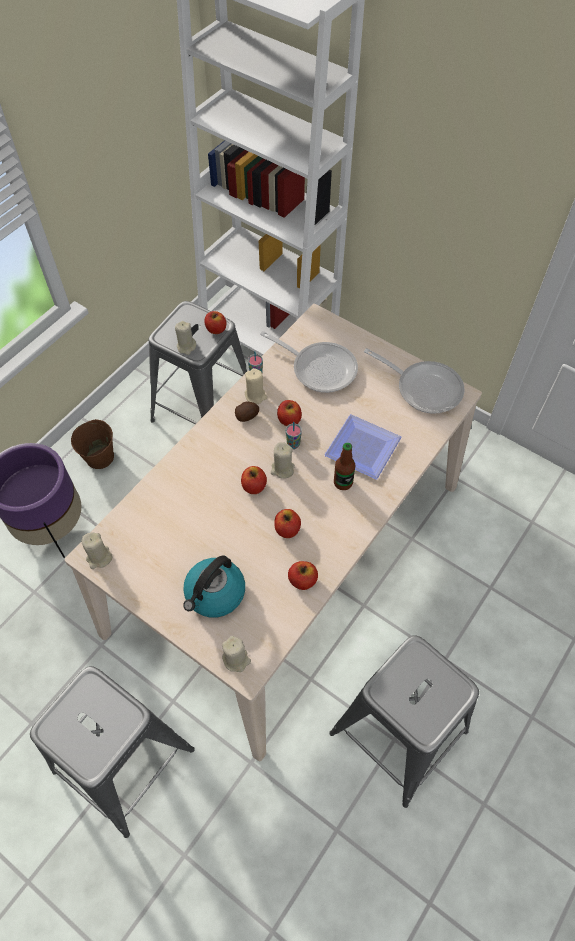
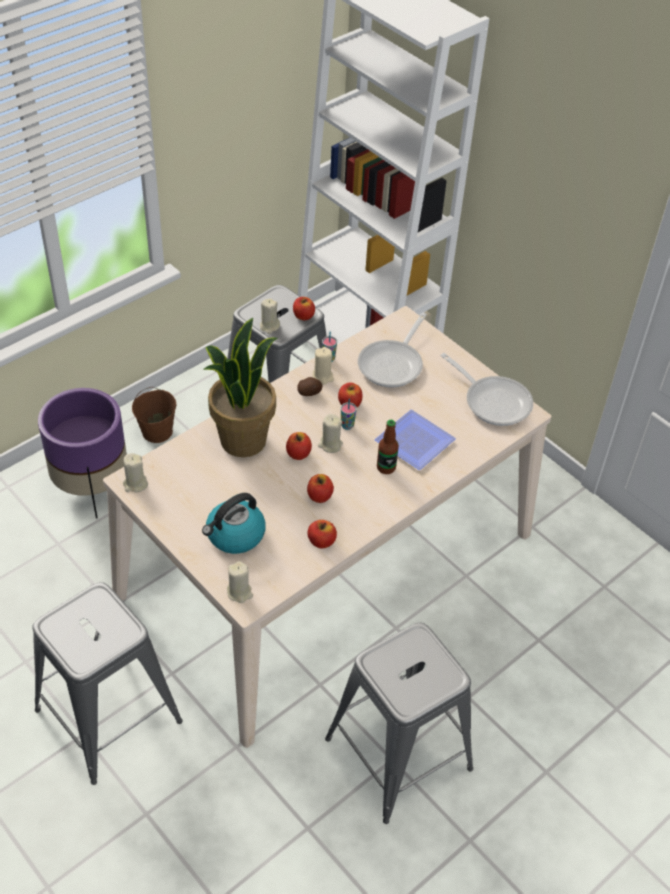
camera: 10 degrees right, 10 degrees down
(195, 482) = (242, 439): none -> potted plant
(319, 368) = (393, 364): frying pan -> frying pan turned 75 degrees clockwise

